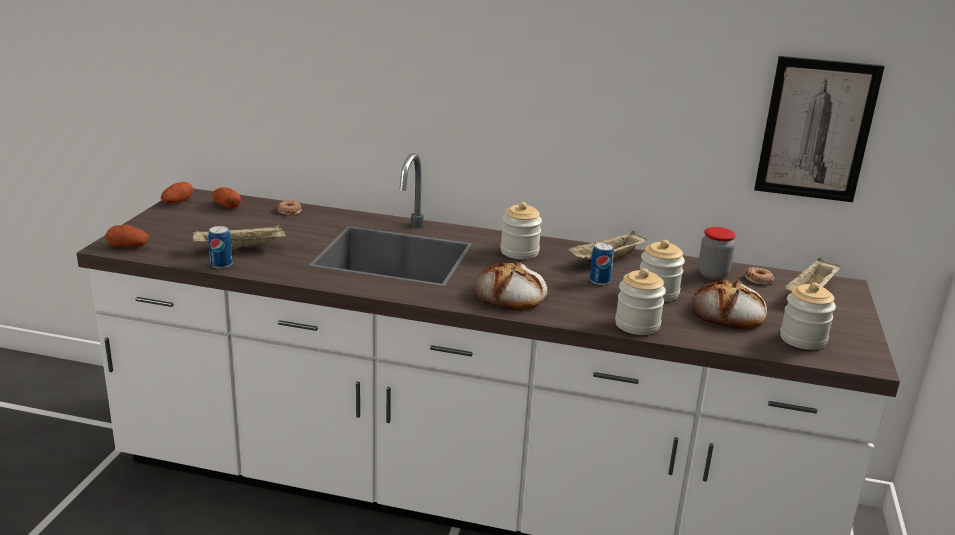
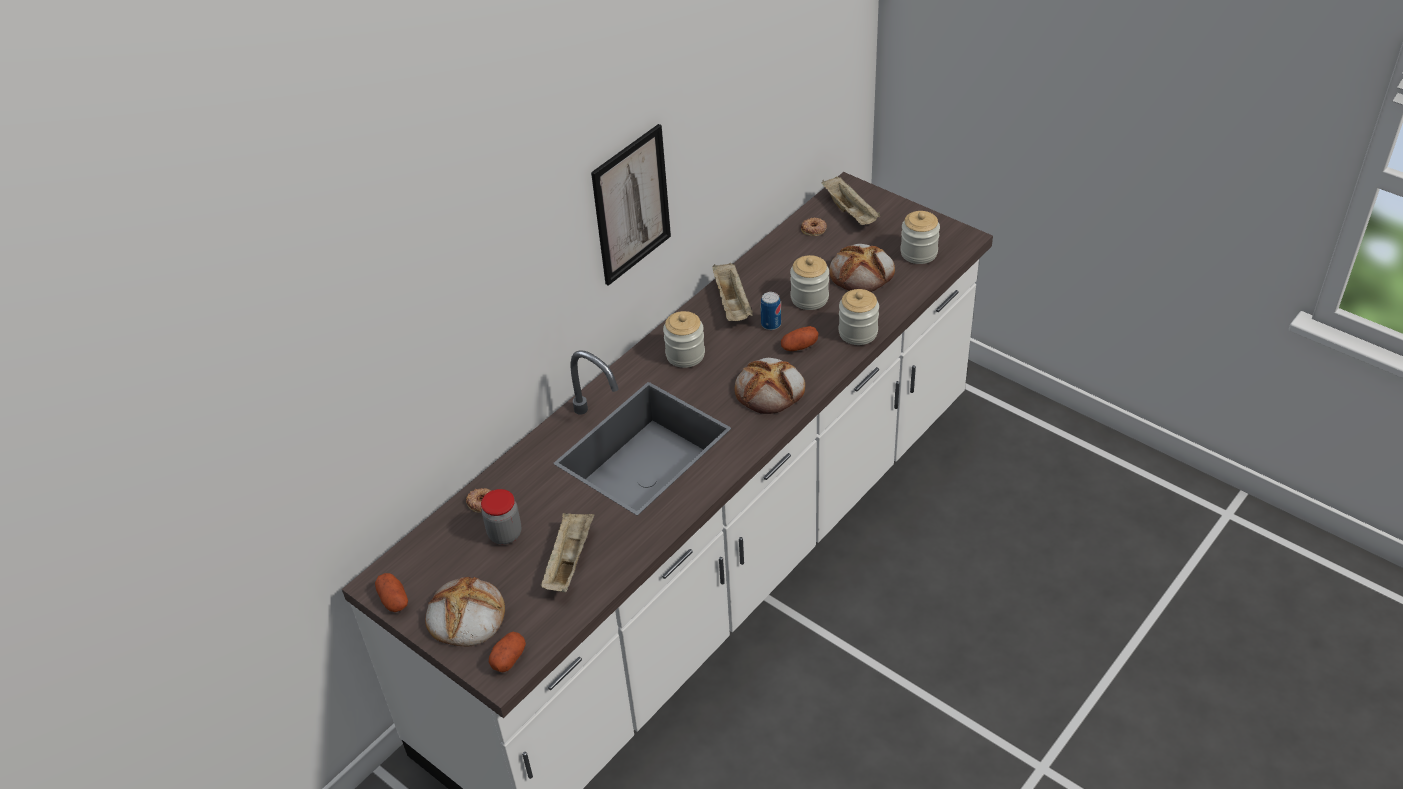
camera: 60 degrees left, 20 degrees up
(168, 225) = (465, 616): none -> bread
(221, 265) = (601, 583): can -> none
(226, 206) = (434, 555): potato -> potato (799, 346)
(712, 274) = (792, 251): jar -> jar (505, 534)
(816, 129) = (796, 91): picture -> picture (631, 205)

